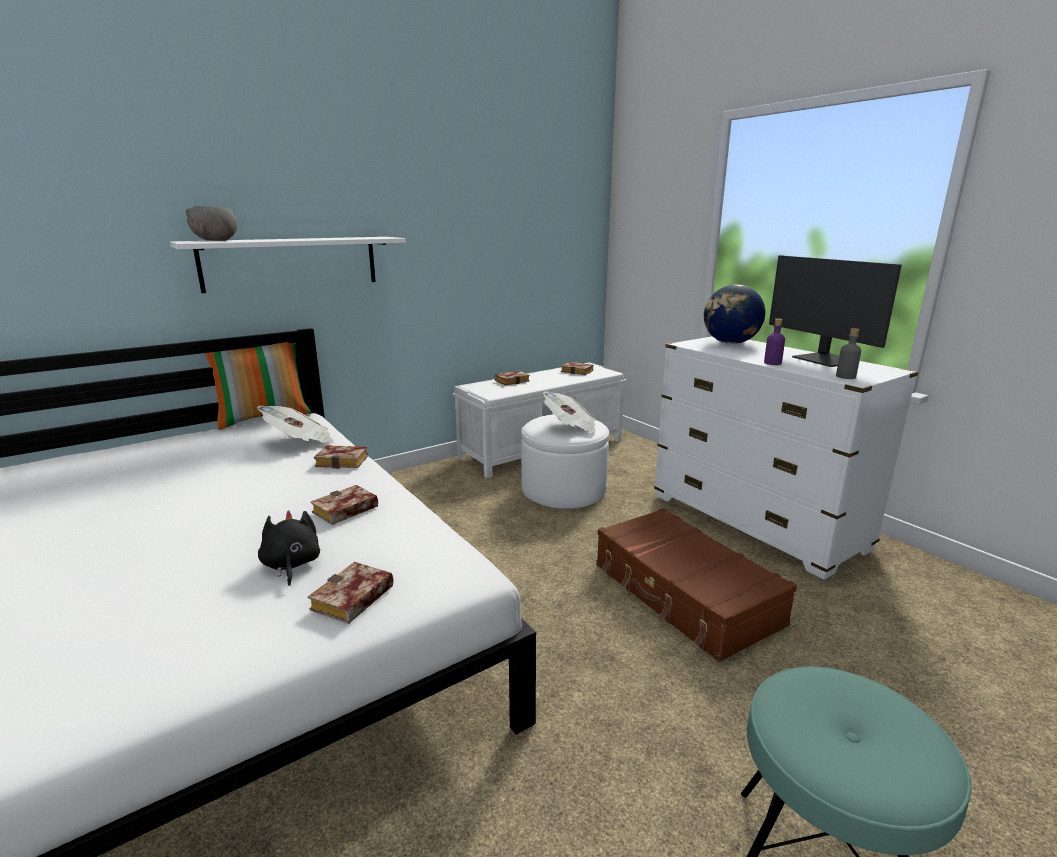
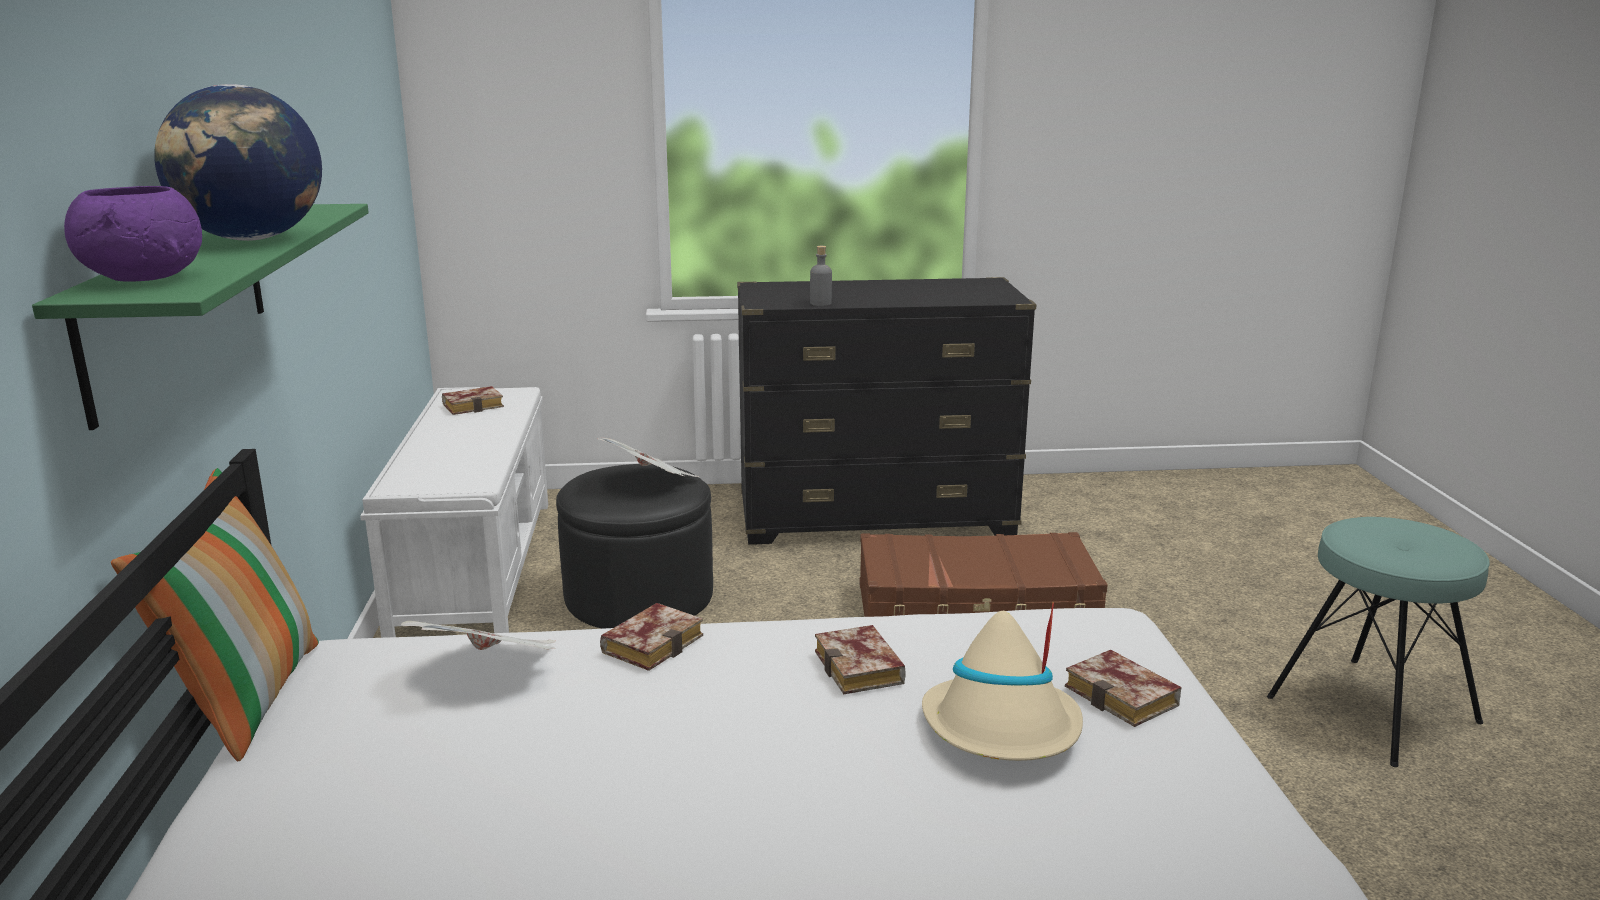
camera: 60 degrees left, 0 degrees up
(216, 240) = (144, 278): grey bowl -> purple bowl
(291, 263) = (178, 303): white shelf -> green shelf
(291, 565) = (1002, 730): black plush toy -> beige hat
(512, 381) = (431, 454): book -> none
(563, 489) = (639, 596): white ottoman -> black ottoman
(730, 343) = (790, 290): globe -> globe (252, 239)
(755, 522) = (876, 519): white dresser -> black dresser
(772, 363) = (906, 301): purple bottle -> none
(822, 360) = (921, 286): monitor -> none
(845, 376) = (991, 297): grey bottle -> grey bottle (820, 303)

